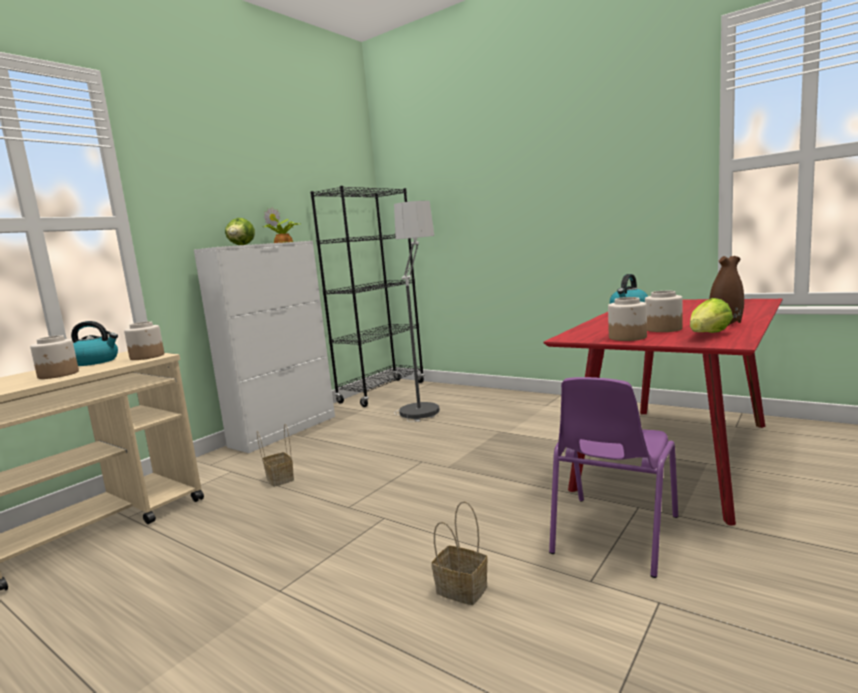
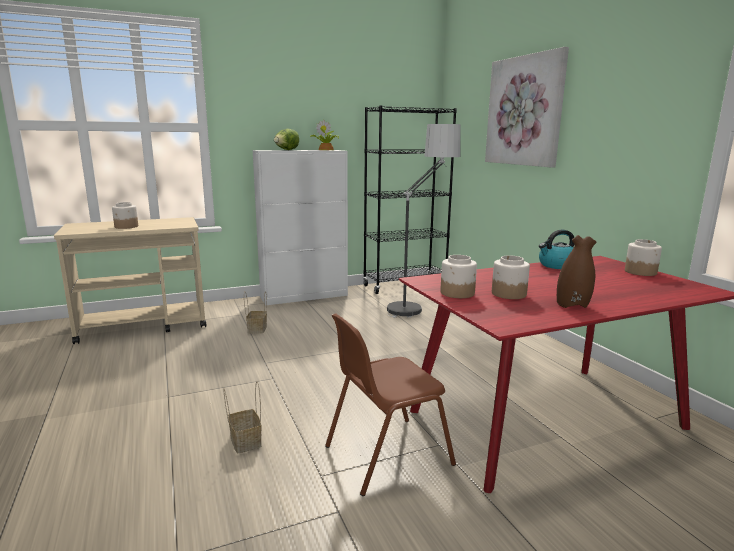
camera: 30 degrees right, 5 degrees up
(96, 361) = (159, 222): kettle -> none
(147, 356) = (183, 224): jar -> jar (640, 272)
(500, 181) = (524, 111): none -> picture
(613, 535) = (385, 455): purple chair -> brown chair
(708, 335) = (518, 311): lettuce -> none

